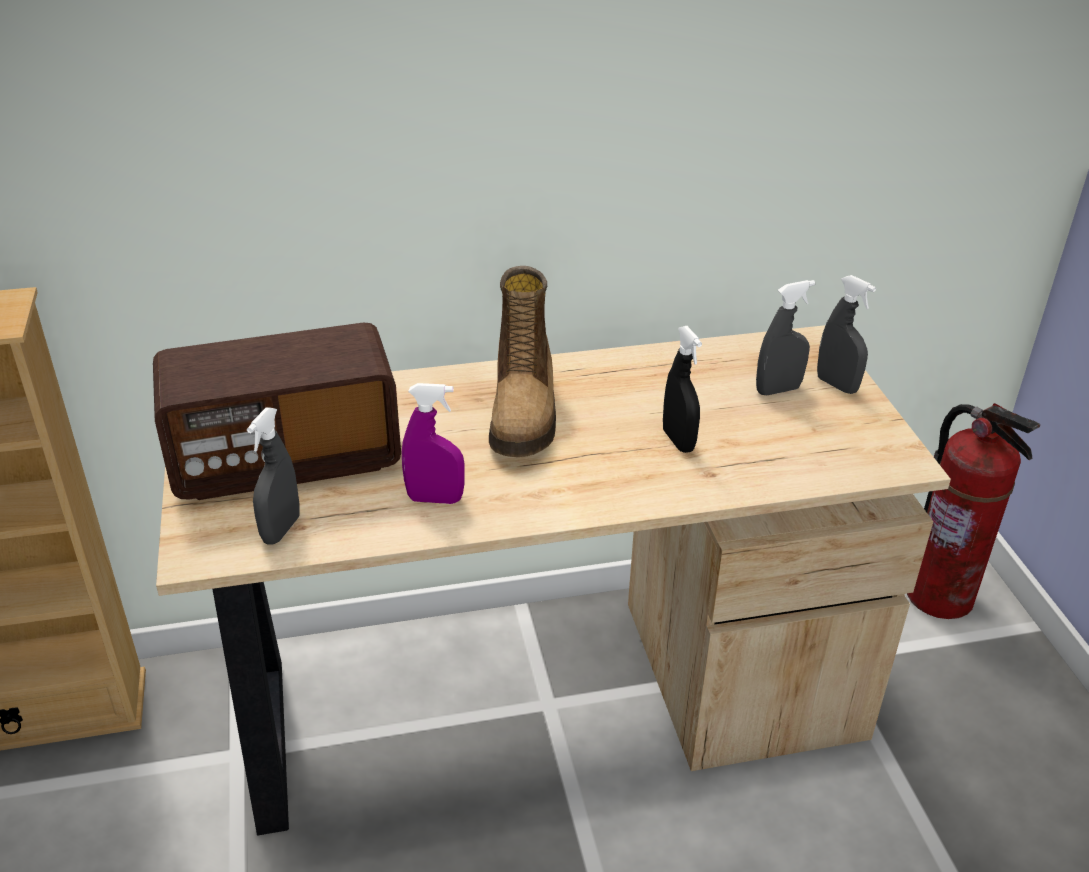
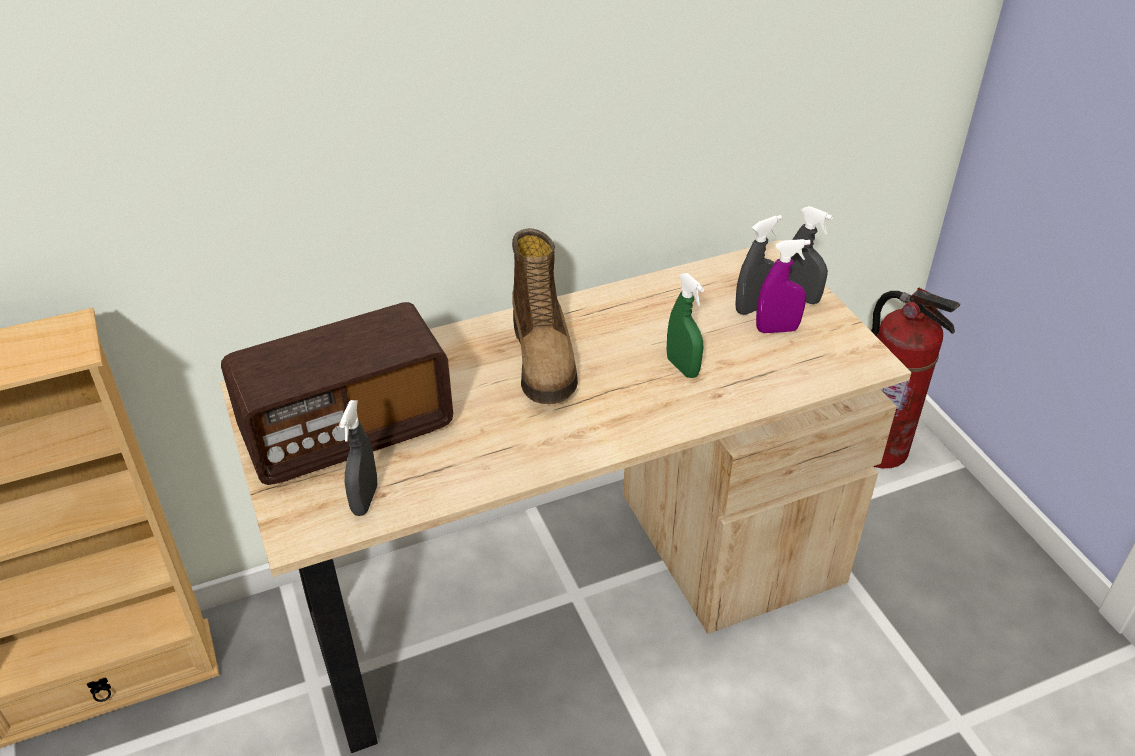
camera: 10 degrees left, 5 degrees up
(435, 499) = (491, 451): purple spray bottle -> purple spray bottle (777, 329)
(678, 441) = (682, 367): black spray bottle -> green spray bottle

